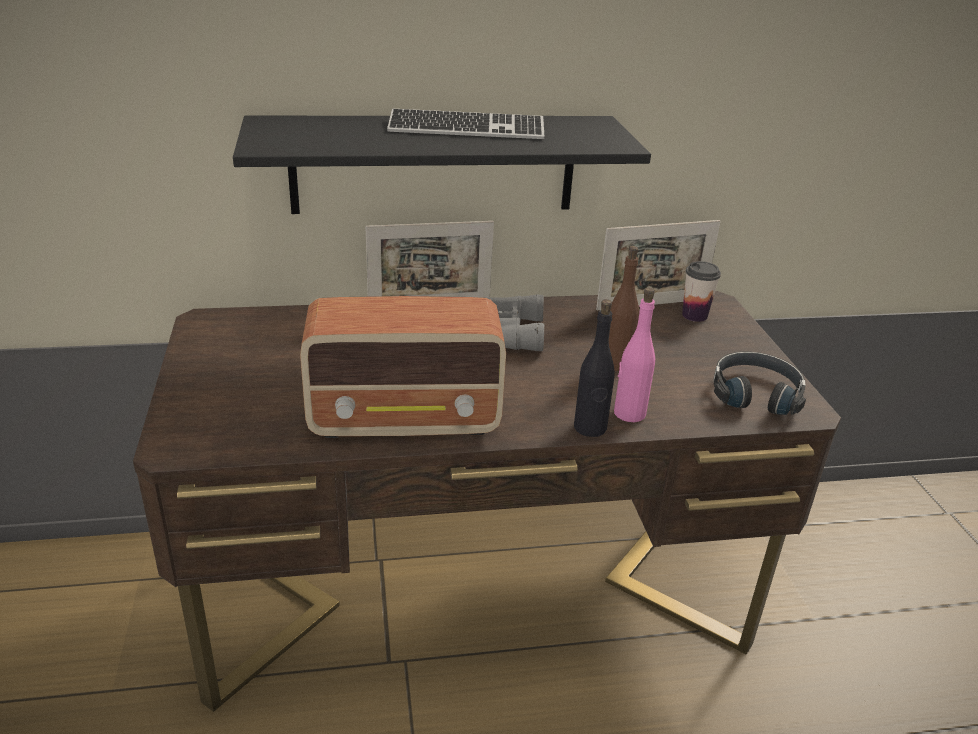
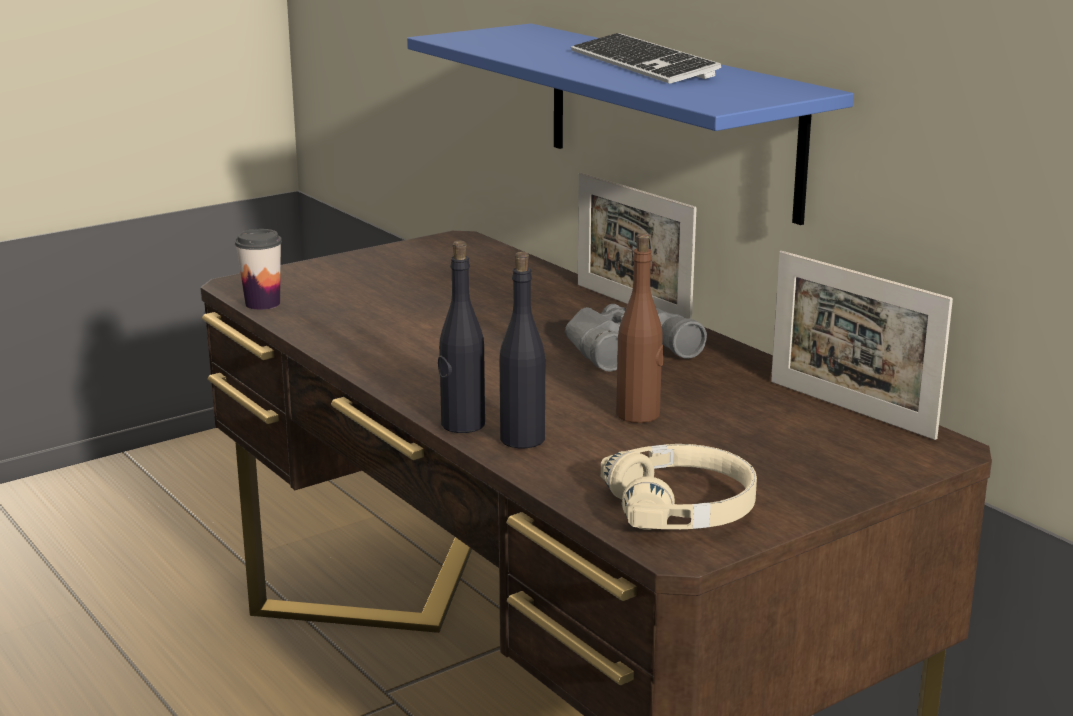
camera: 65 degrees right, 10 degrees down
(407, 419) = (379, 345): radio -> none
(434, 164) = (670, 118): black shelf -> blue shelf
(629, 413) = (522, 439): pink bottle -> black bottle
(694, 315) = (865, 440): cup -> cup (262, 304)
(755, 393) = (682, 507): black headphones -> beige headphones

